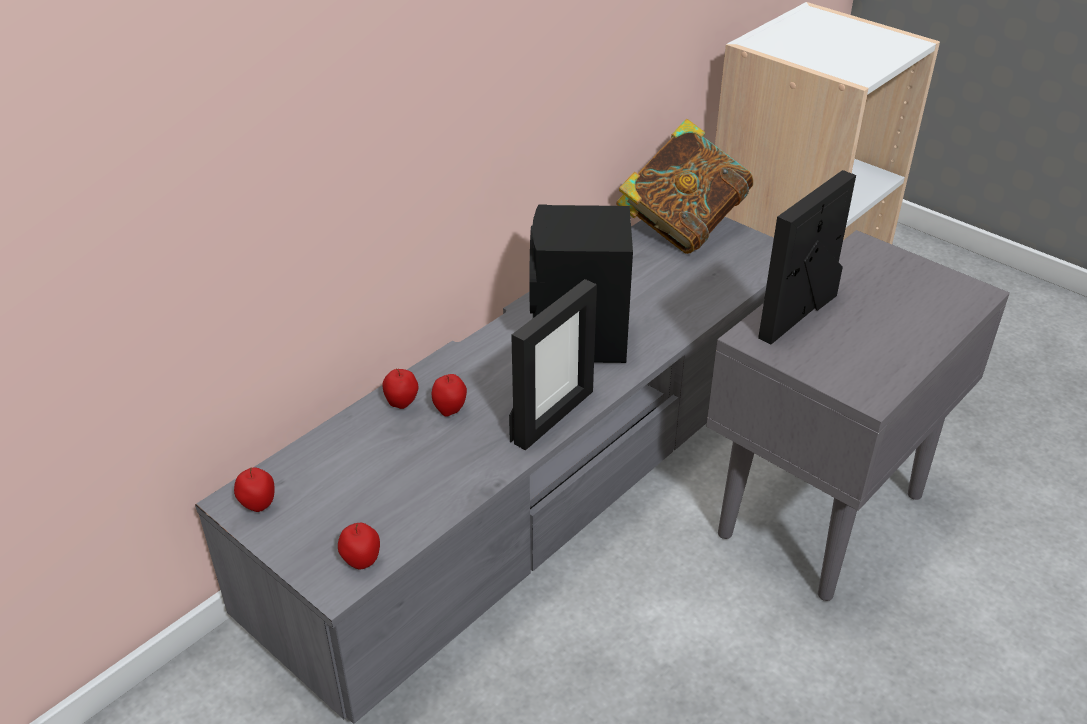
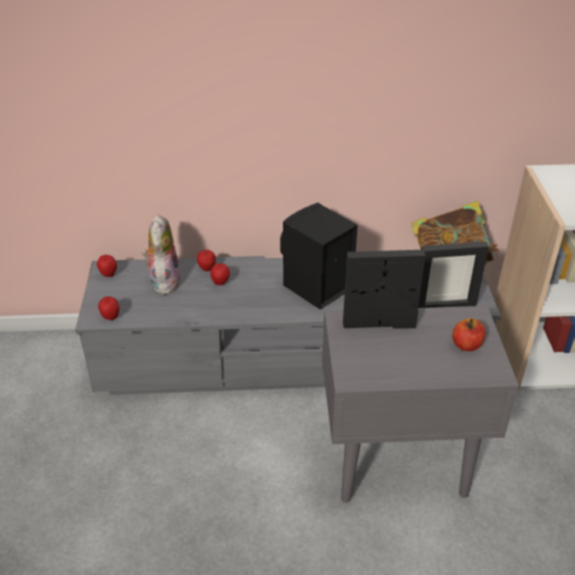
camera: 45 degrees right, 0 degrees up
(363, 459) = (164, 281): none -> plush toy
(552, 416) = (255, 311): picture frame -> picture frame (444, 307)
(907, 282) = (466, 345): none -> apple

